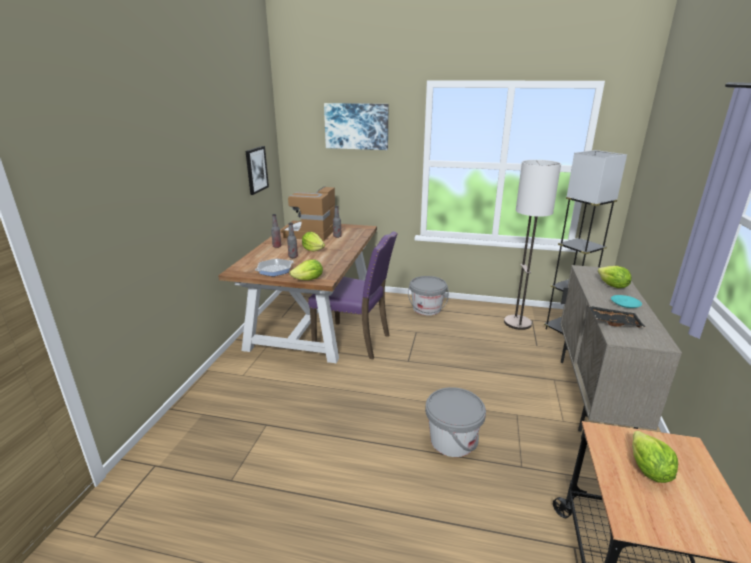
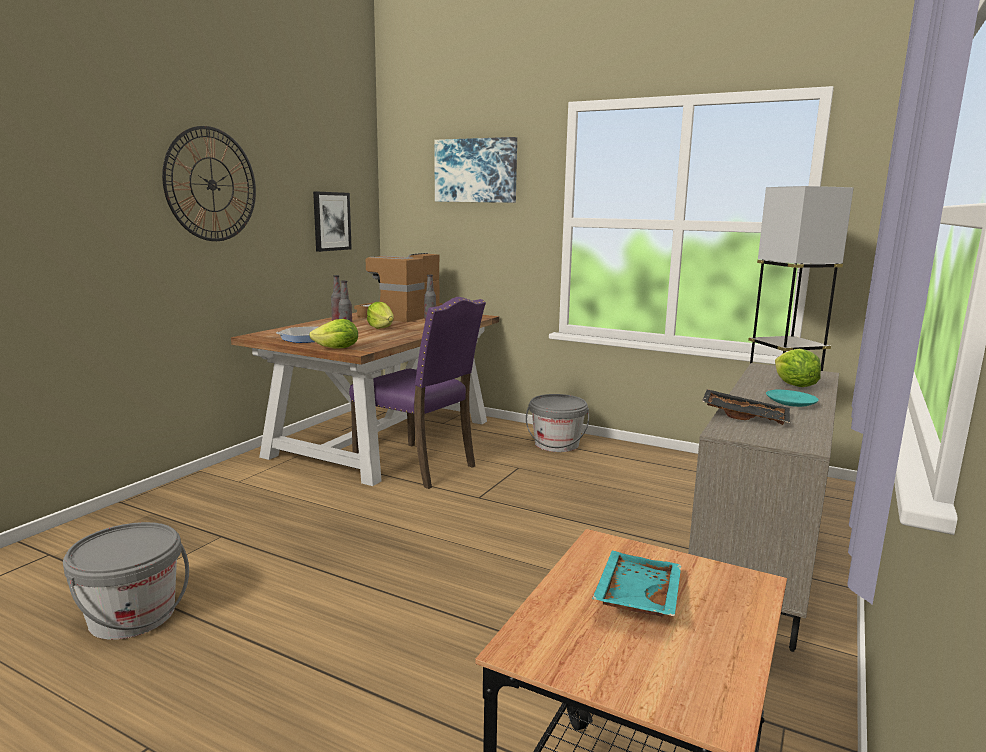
camera: 15 degrees right, 10 degrees down
(192, 165) = (212, 184): none -> wall clock
(452, 440) = (469, 598): grey bucket -> grey bucket (132, 616)
(517, 323) = (691, 476): floor lamp -> none
(647, 470) = (635, 597): lettuce -> turquoise tray

